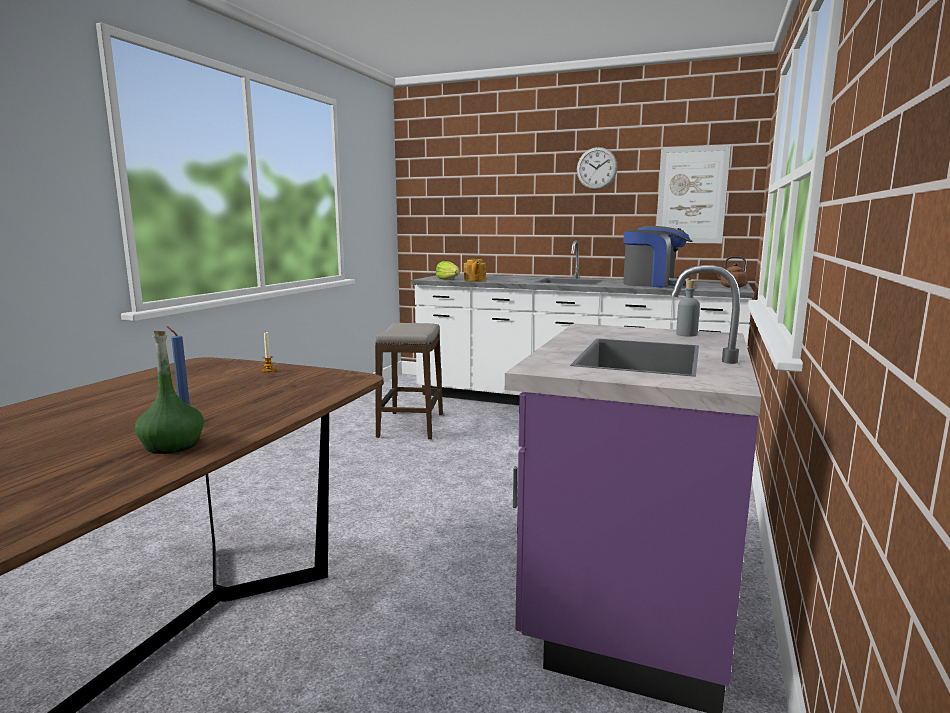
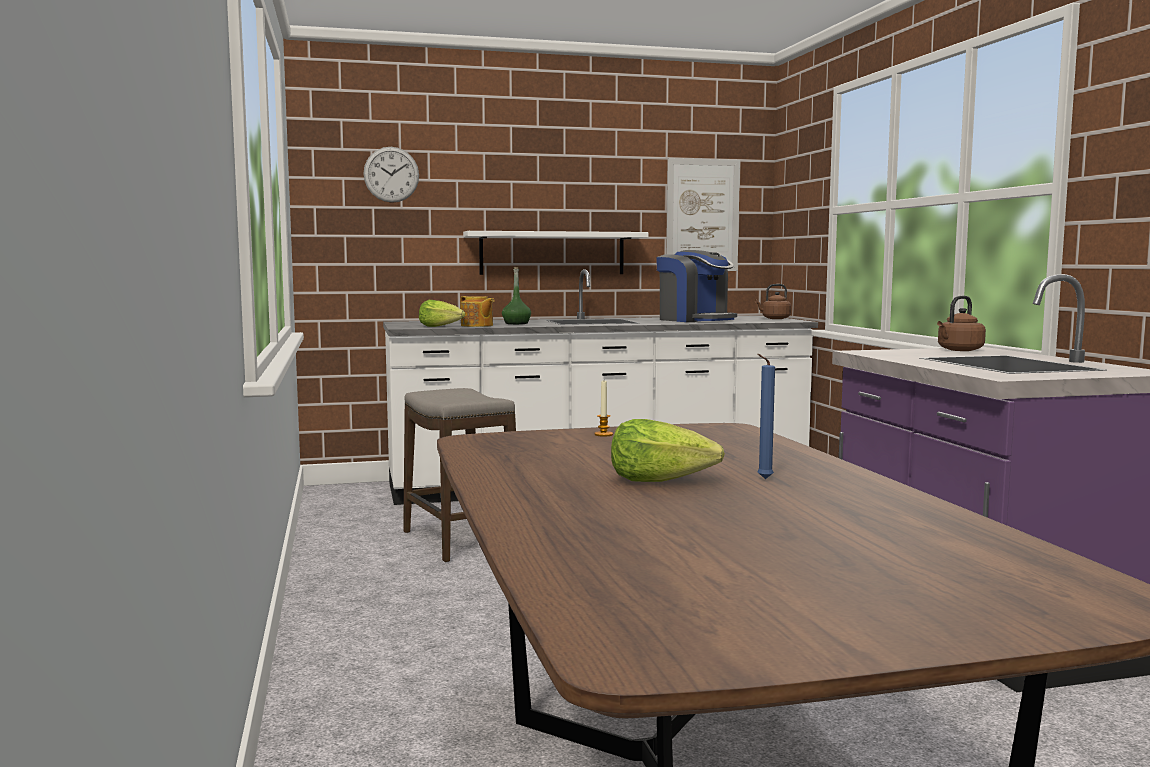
camera: 35 degrees left, 5 degrees down
(140, 410) = (661, 480): none -> lettuce
(172, 445) = (840, 492): green bottle -> green bottle (516, 323)
(562, 227) = (552, 253): none -> white shelf
(596, 168) = (593, 178): wall clock -> wall clock (391, 174)
(654, 284) = (695, 320): coffee machine -> coffee machine turned 60 degrees clockwise
(686, 334) = (958, 350): grey bottle -> brown kettle

